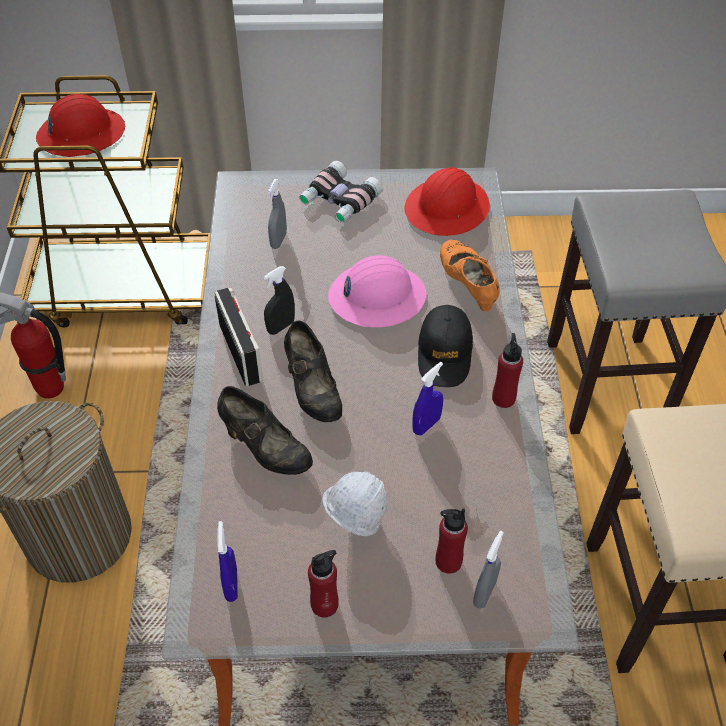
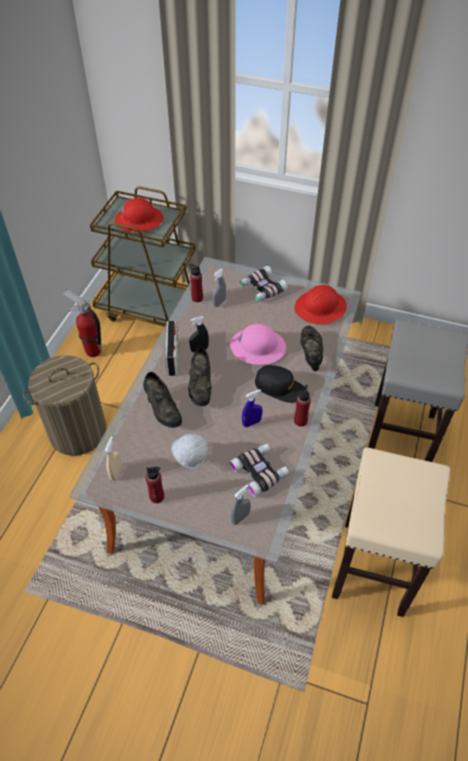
camera: 20 degrees right, 0 degrees up
(231, 585) = (116, 472): blue spray bottle -> beige spray bottle
(445, 353) = (280, 387): black cap -> black cap turned 90 degrees counterclockwise
(448, 561) = (229, 496): red bottle -> red bottle (197, 298)
(467, 286) = (310, 354): orange shoe -> black shoe
(479, 503) = (260, 471): none -> binoculars

